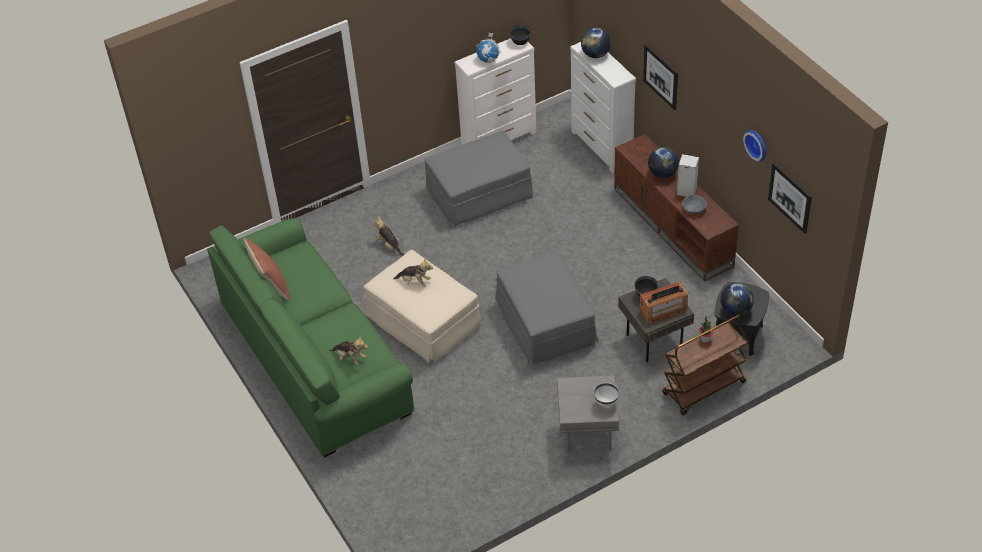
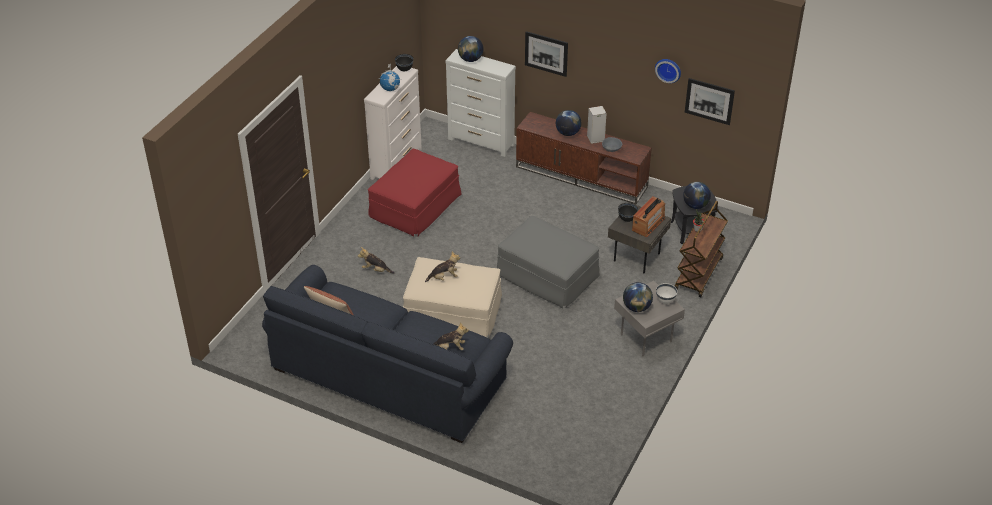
camera: 35 degrees left, 5 degrees down
(315, 358) = (388, 375): green sofa -> blue sofa
(479, 193) = (415, 207): grey ottoman -> red ottoman
(570, 397) = (636, 308): none -> globe

